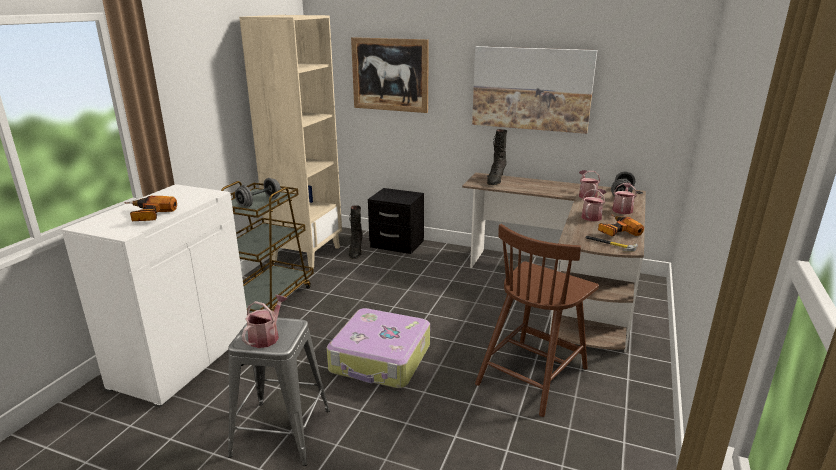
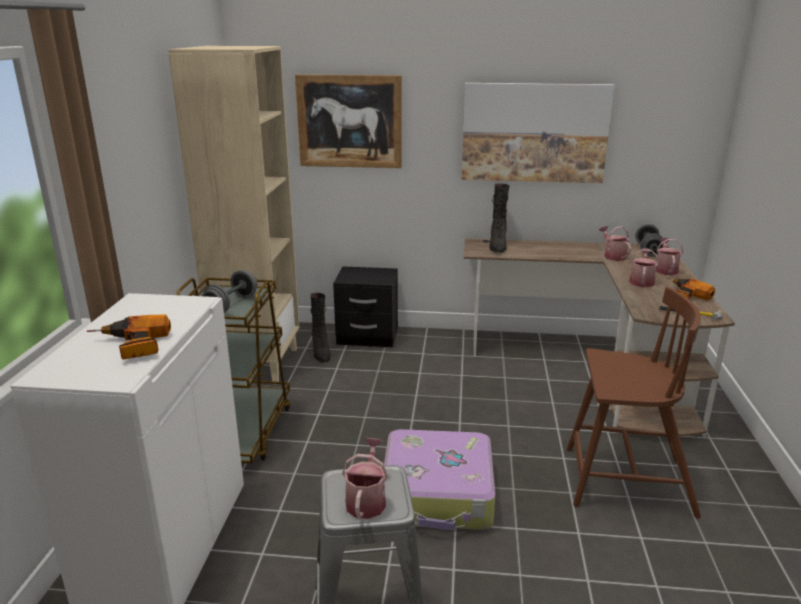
camera: 15 degrees left, 0 degrees up
(532, 374) = (625, 481): brown chair -> brown chair turned 105 degrees counterclockwise

